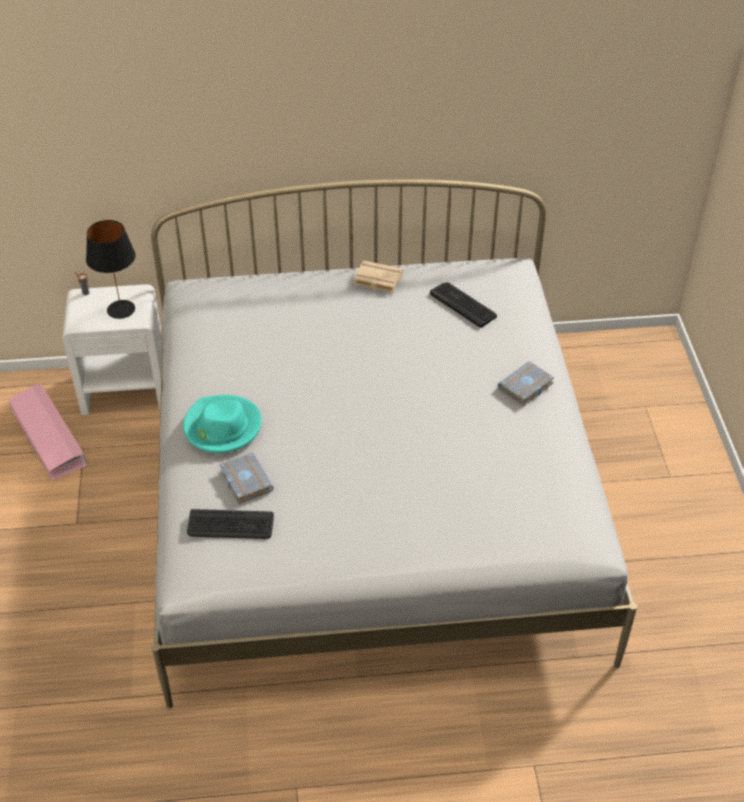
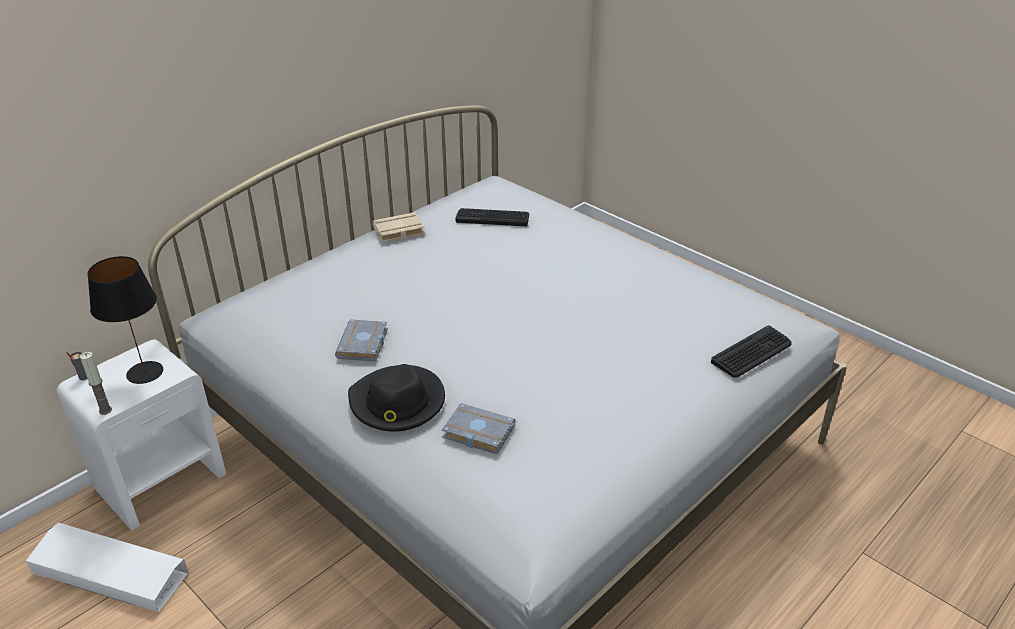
camera: 40 degrees left, 10 degrees down
(48, 436) = (109, 573): pink storage box -> white storage box
(76, 326) = (105, 410): none -> candle
(222, 427) = (397, 403): turquoise hat -> black hat
(230, 525) = (512, 477): keyboard -> keyboard (752, 353)
(526, 387) = (614, 247): grey book -> grey book (364, 345)

